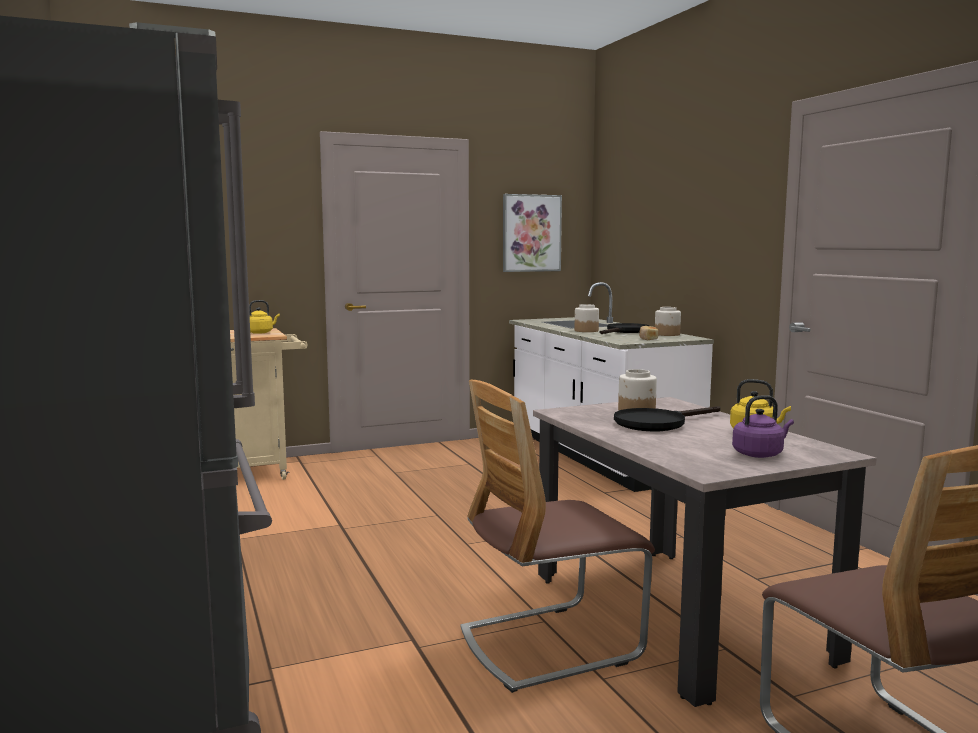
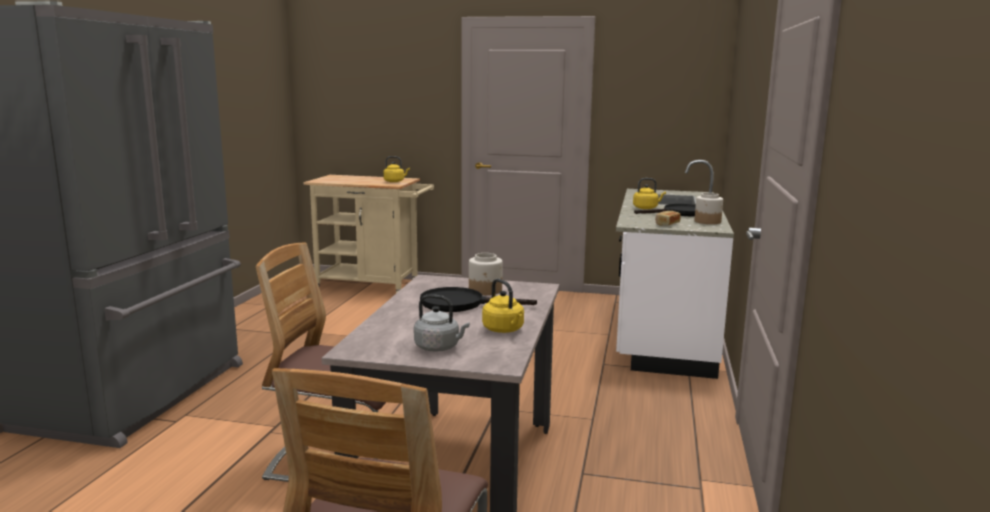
camera: 35 degrees right, 5 degrees up
(531, 233) = (657, 106): picture -> none
(586, 331) = (646, 208): jar -> yellow kettle
(760, 454) = (439, 347): purple kettle -> grey kettle

